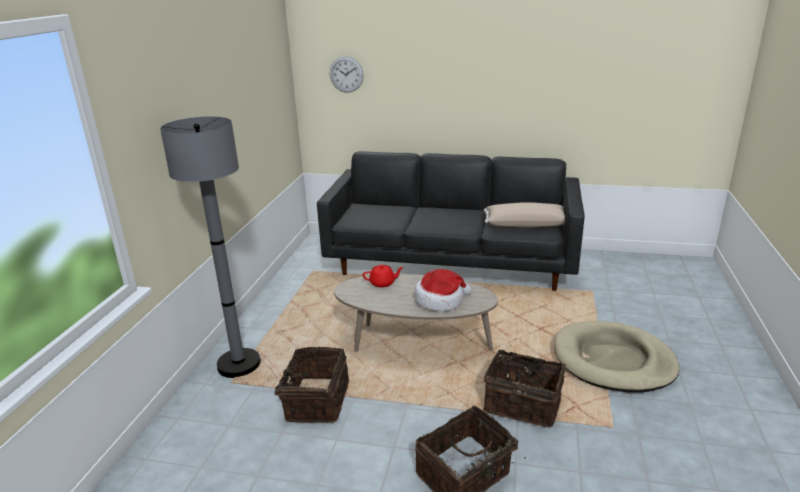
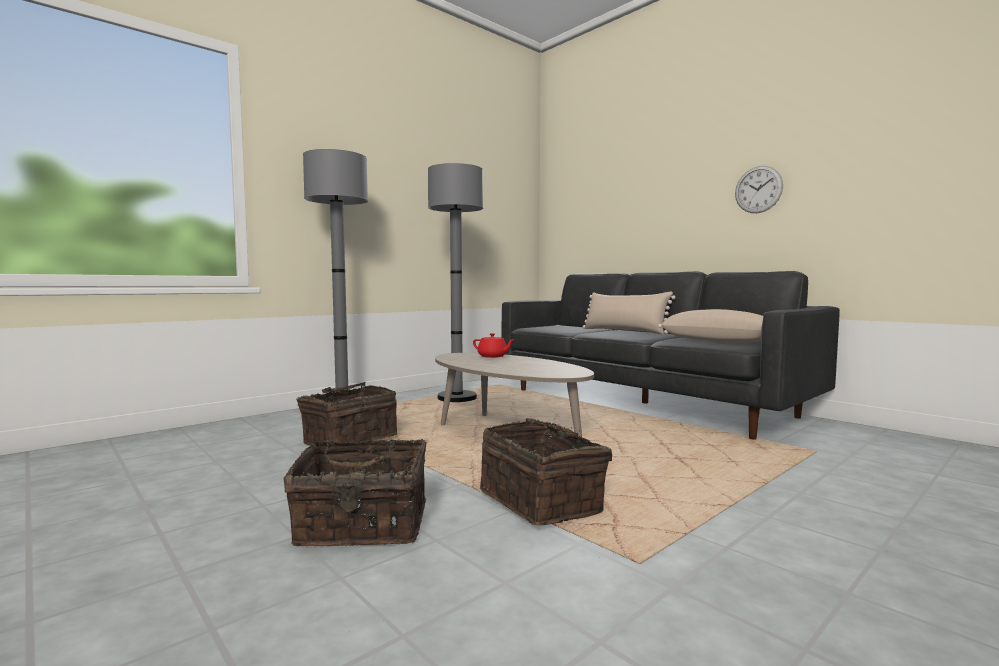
camera: 35 degrees right, 20 degrees down
(309, 307) = (457, 398): none -> grey floor lamp
(346, 74) = (580, 202): wall clock -> wall clock (758, 189)
(433, 212) = (624, 331): none -> beige pillow
(440, 300) = (523, 368): hat -> none
(613, 361) = (752, 509): beige dog bed -> none

